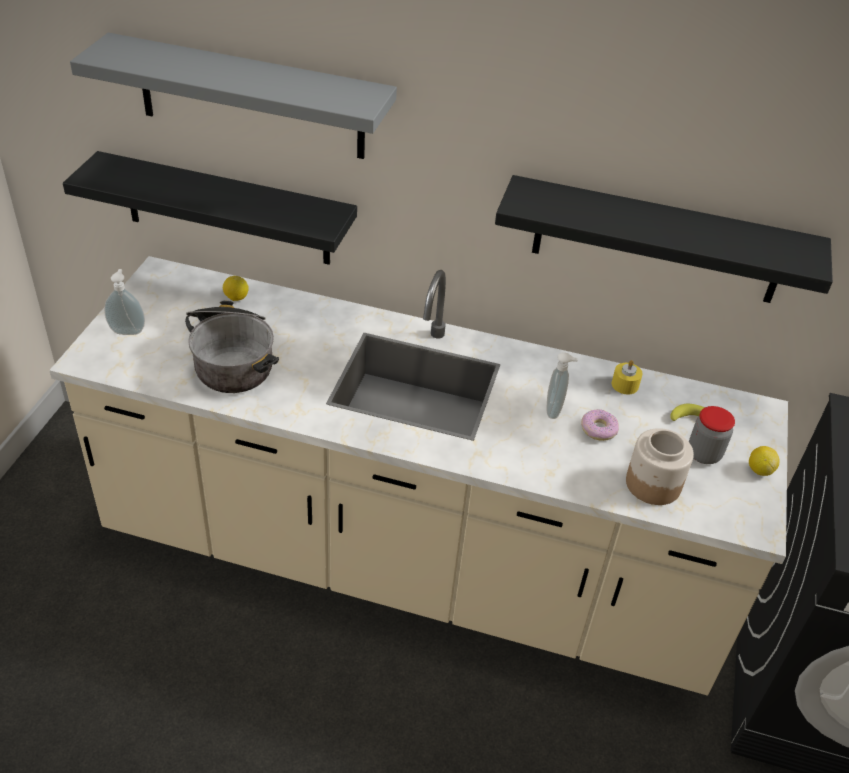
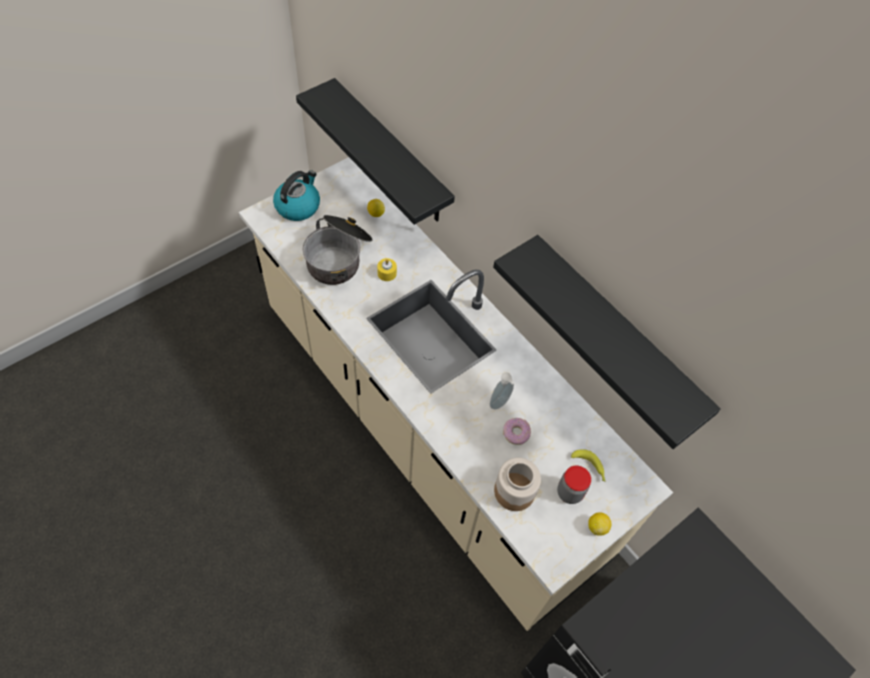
camera: 35 degrees right, 15 degrees up
(128, 330) = (298, 206): soap dispenser -> kettle
(251, 98) = (408, 94): grey shelf -> none
(625, 385) = (566, 412): yellow candle -> yellow candle (387, 273)

